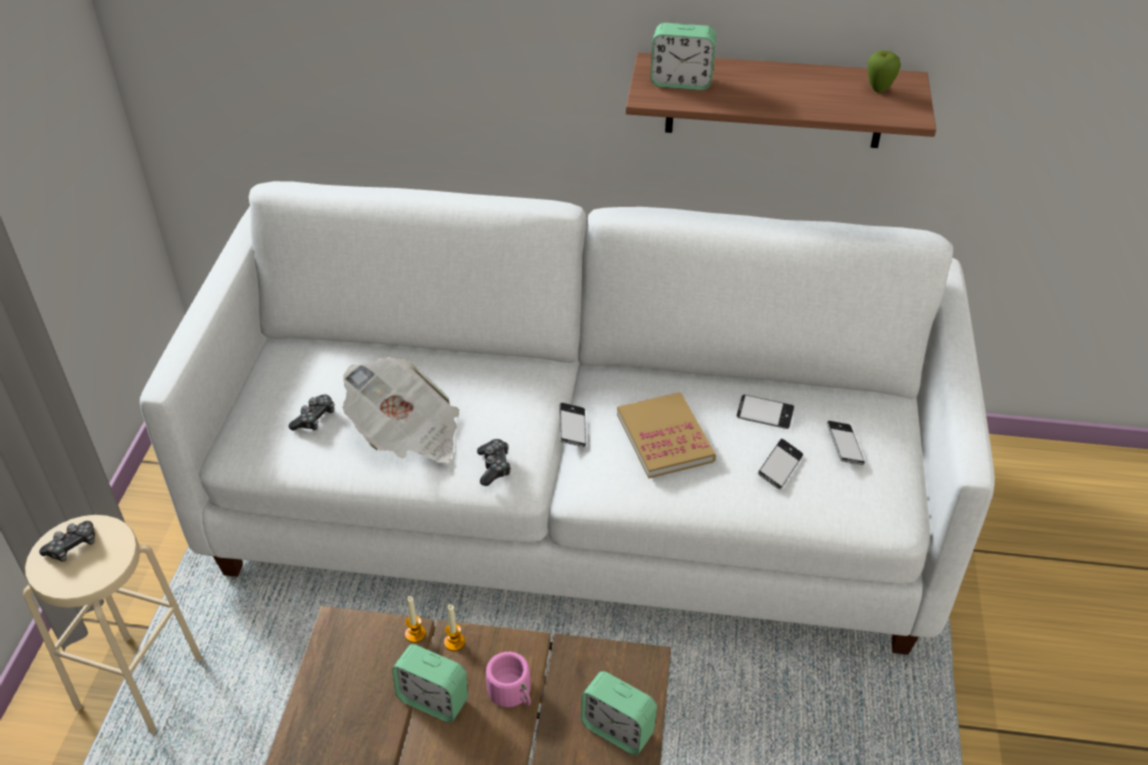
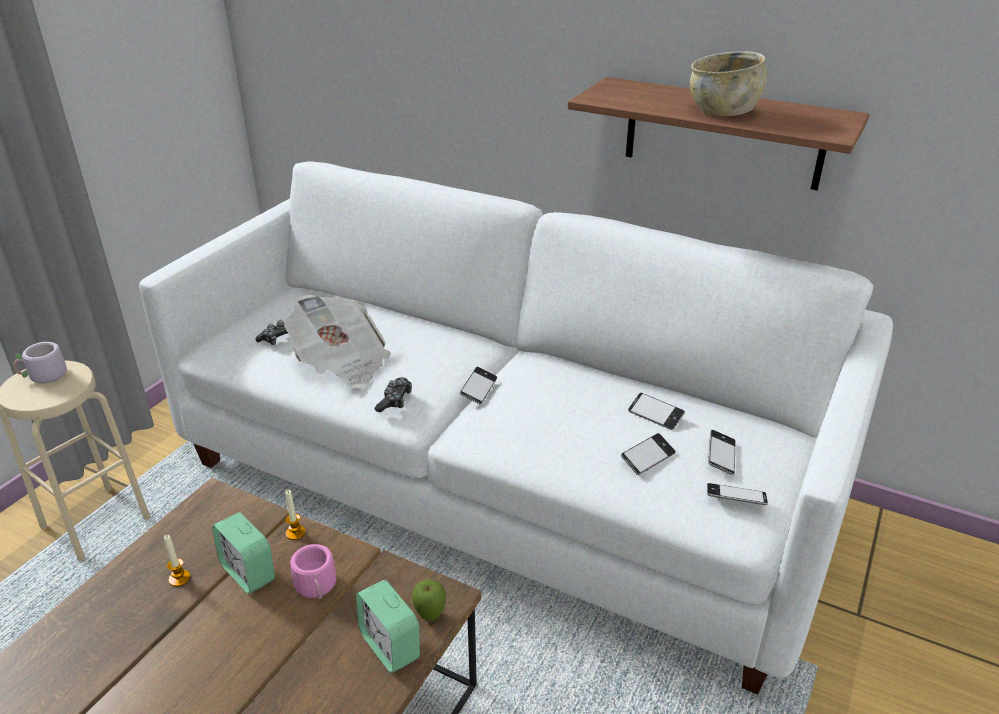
camera: 20 degrees right, 10 degrees down
(73, 546) = (44, 377): game controller -> grey mug
(415, 634) = (268, 518): candle -> candle (179, 578)
(665, 438) = (553, 412): book -> none
(681, 82) = (628, 94): alarm clock -> none
(792, 95) = (723, 111): none -> beige bowl
(875, 489) = (735, 498): none -> phone
(878, 90) = (811, 117): apple -> apple (430, 616)

